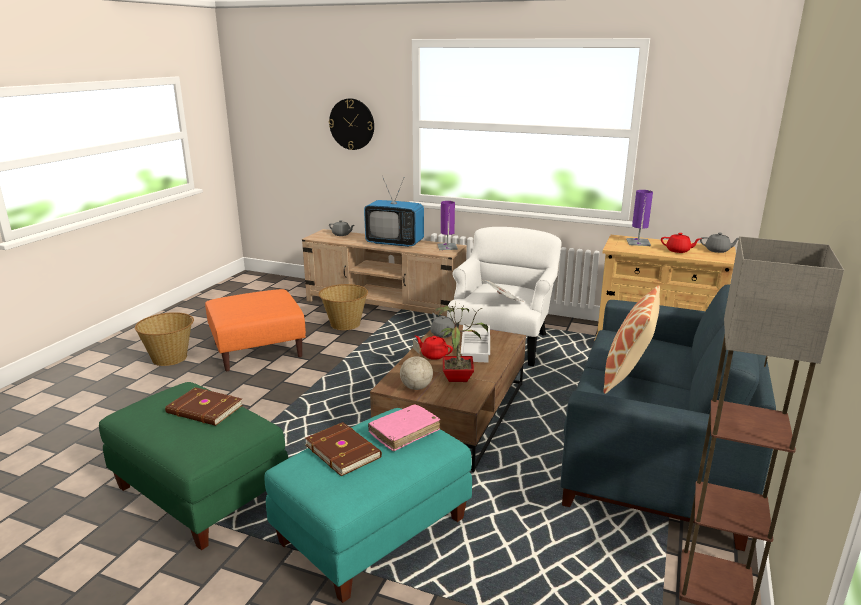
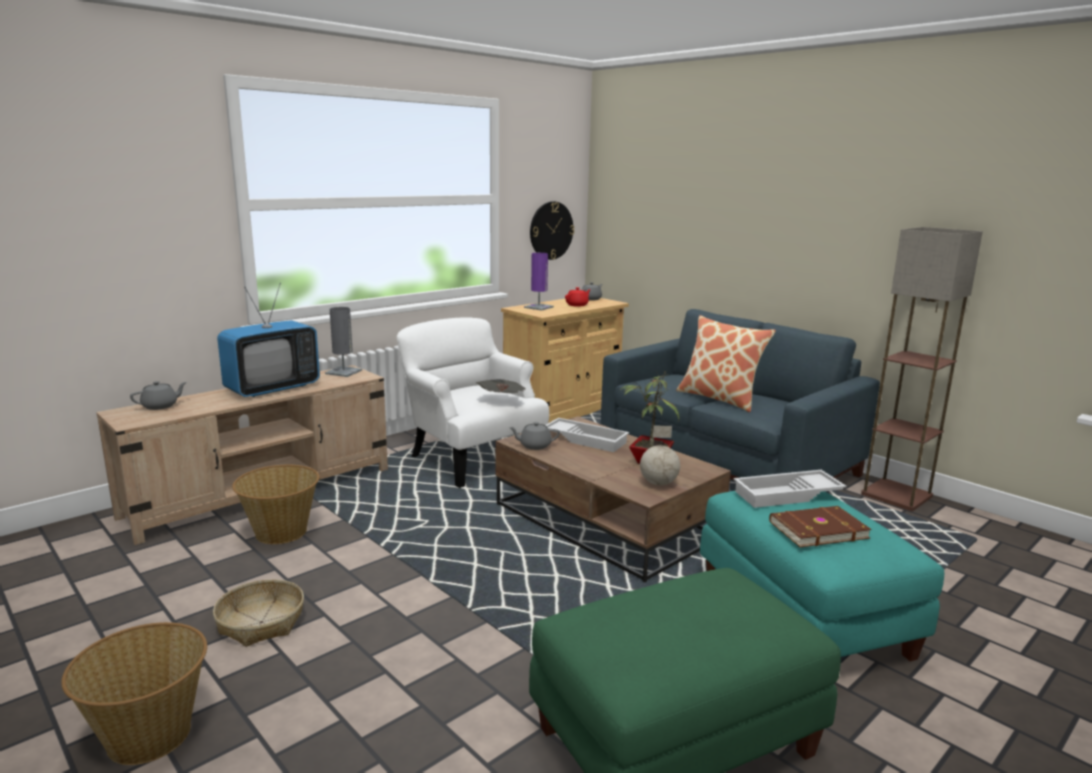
camera: 65 degrees left, 5 degrees down
(204, 410) = (677, 604): brown book -> none
(258, 349) = (261, 622): orange ottoman -> basket
(352, 124) = (119, 214): wall clock -> wall clock (551, 230)
(404, 432) = (787, 495): pink book -> white tray
(433, 355) = (586, 460): red teapot -> none
(447, 247) = (343, 372): purple table lamp -> grey table lamp

